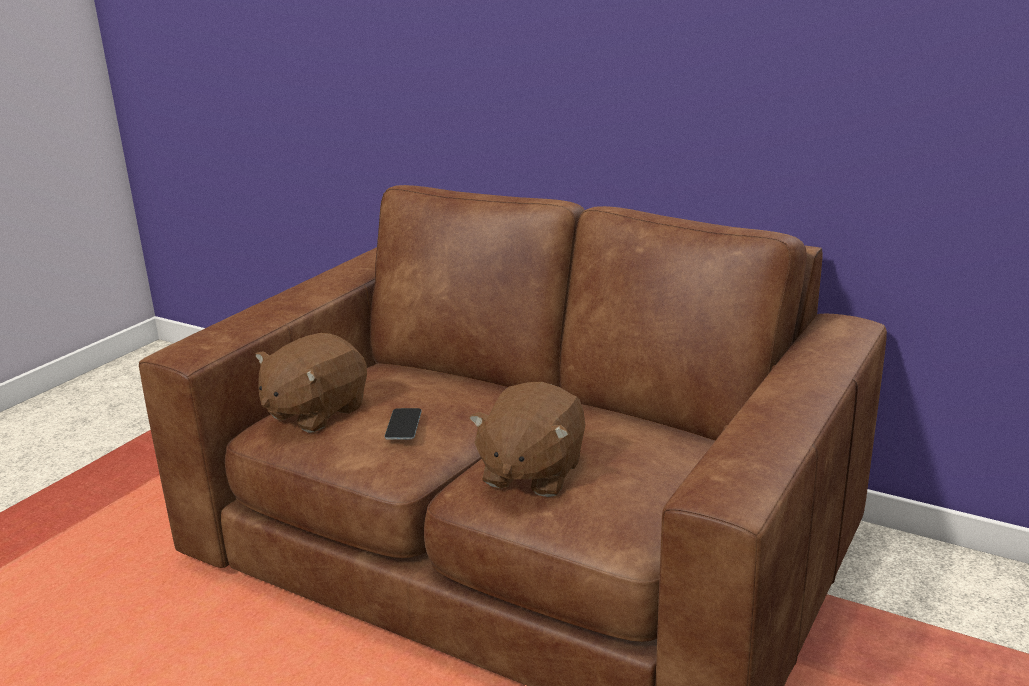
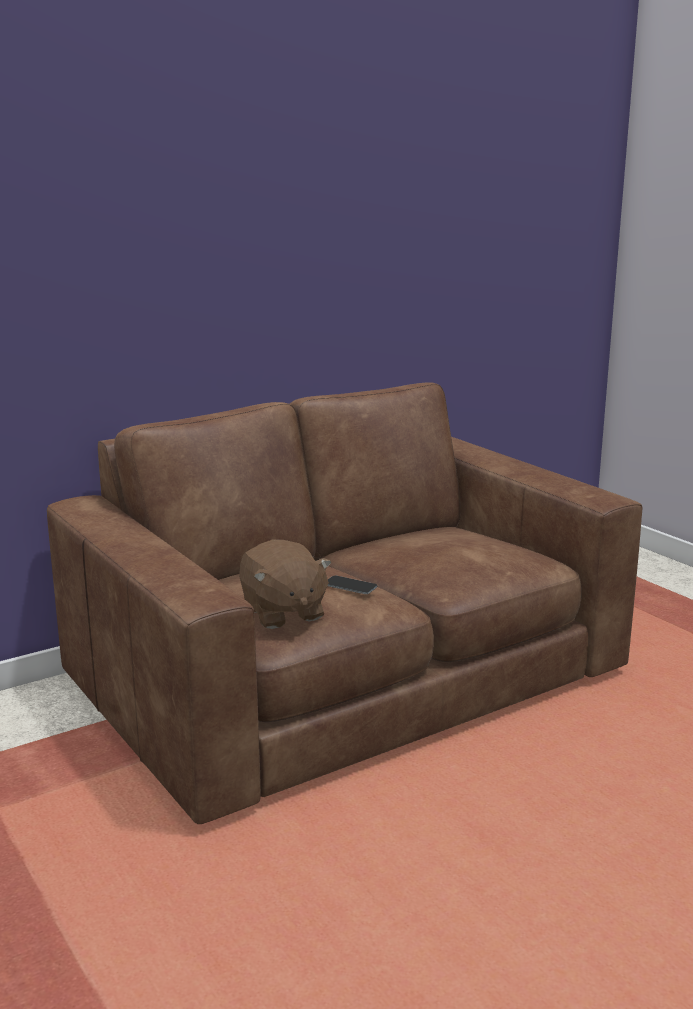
camera: 65 degrees left, 5 degrees down
(531, 473) = (461, 565): brown plush toy -> none

